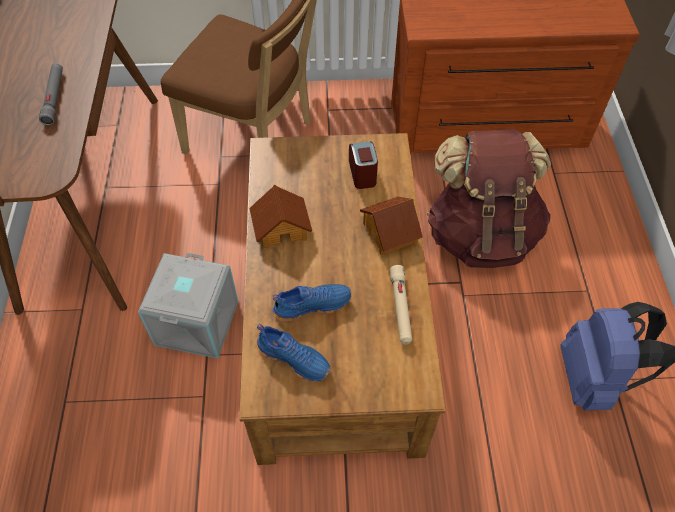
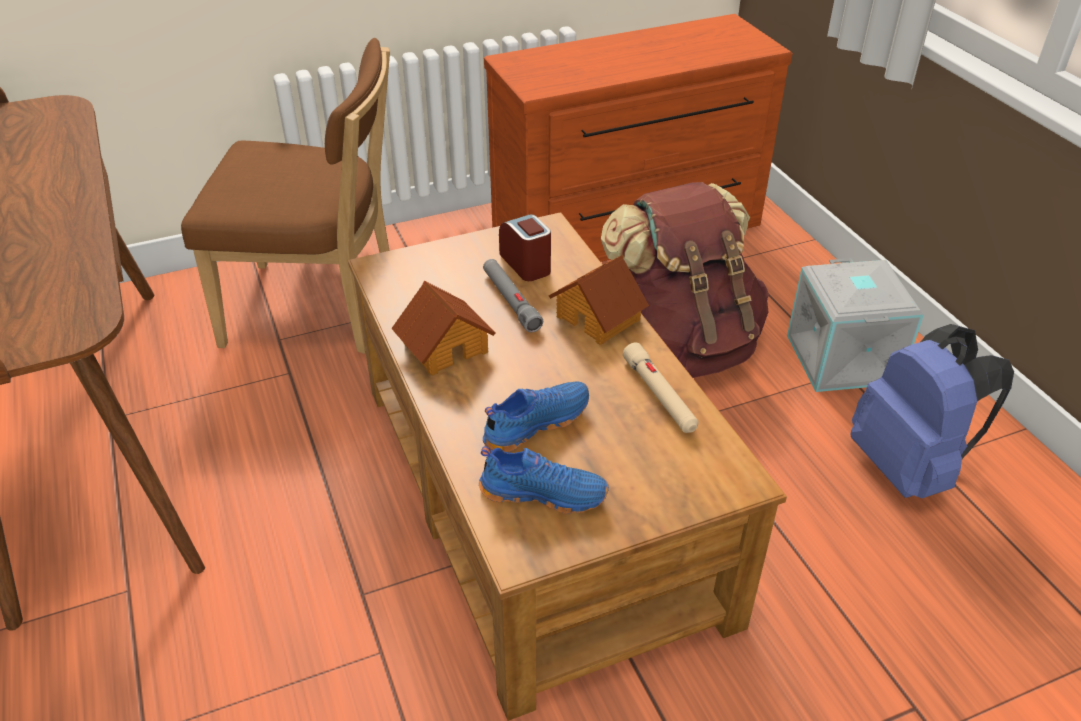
camera: 20 degrees left, 15 degrees down
(54, 97) = (45, 237): grey flashlight -> grey flashlight (511, 300)
(198, 323) = (331, 556): grey storage box -> grey storage box (844, 359)

